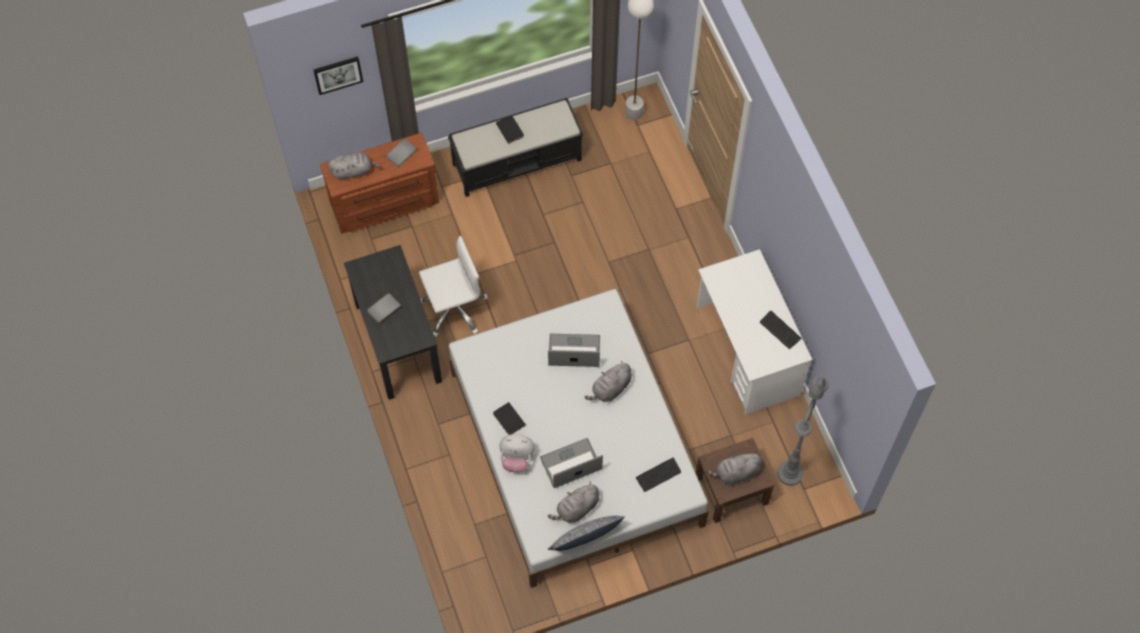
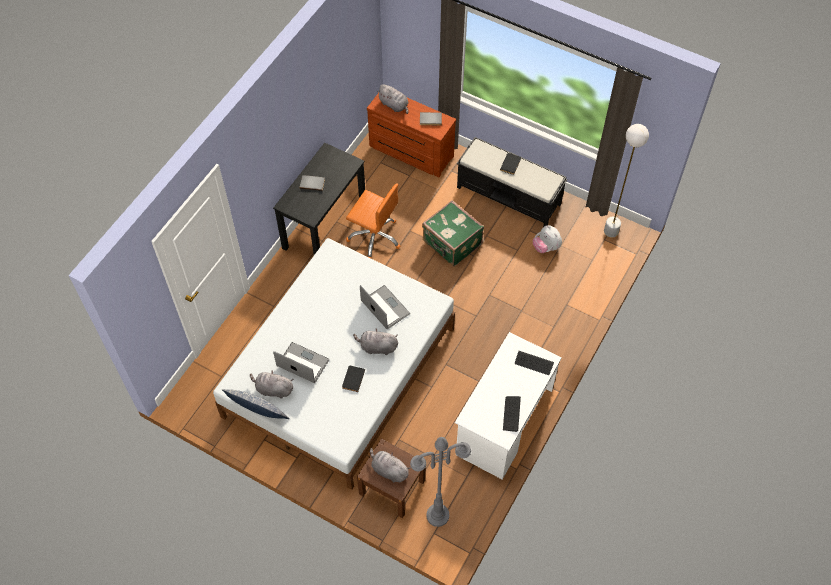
camera: 50 degrees right, 5 degrees down
(338, 74) = (417, 26): picture -> none
(454, 308) = (374, 237): white office chair -> orange office chair
(508, 420) = (302, 306): black book -> black book (352, 379)
(516, 459) = (279, 330): plush toy -> plush toy (546, 247)
(524, 250) = (451, 243): none -> green suitcase
(658, 475) = (339, 420): keyboard -> keyboard (533, 363)

